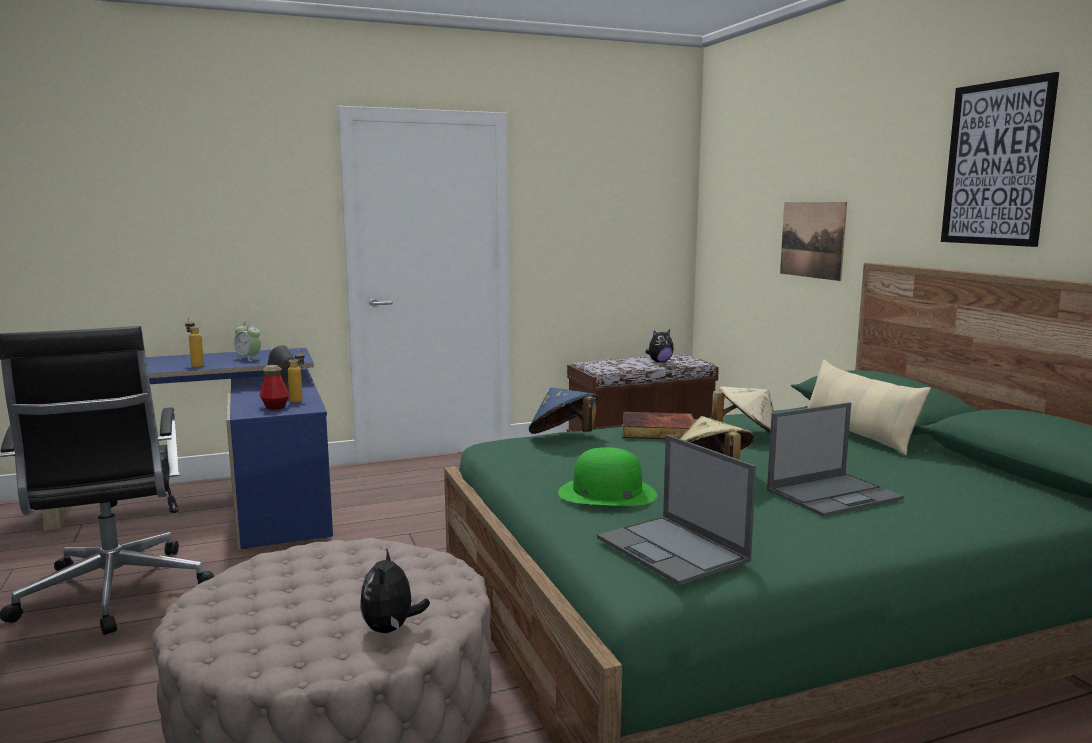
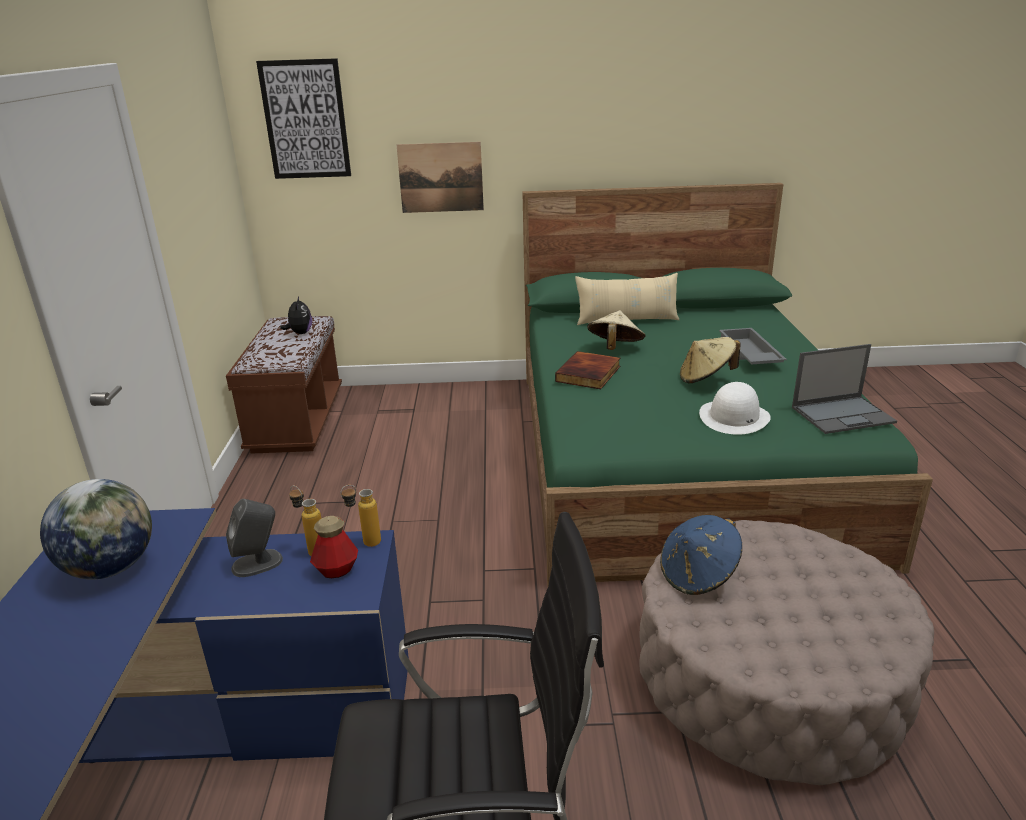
camera: 70 degrees left, 15 degrees up
(195, 365) = (107, 625): bottle -> bottle (365, 544)
(248, 358) = (111, 568): alarm clock -> globe
(391, 629) = (841, 565): plush toy -> none
(563, 437) = (591, 410): blue hat -> blue hat (698, 575)
(607, 493) = (734, 417): green hat -> white hat
(834, 494) = (748, 354): laptop -> grey tray
(996, 164) = (625, 110): picture -> picture (305, 120)

